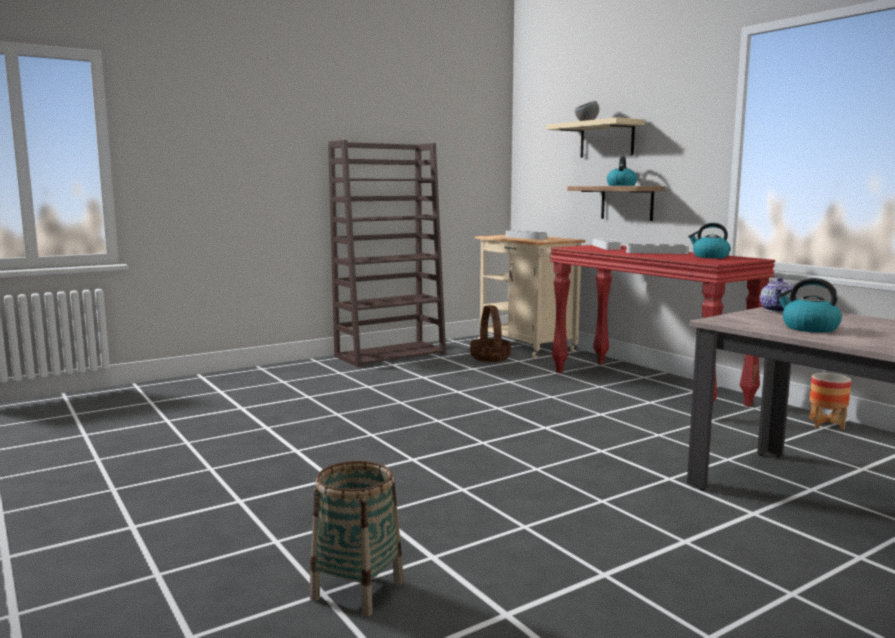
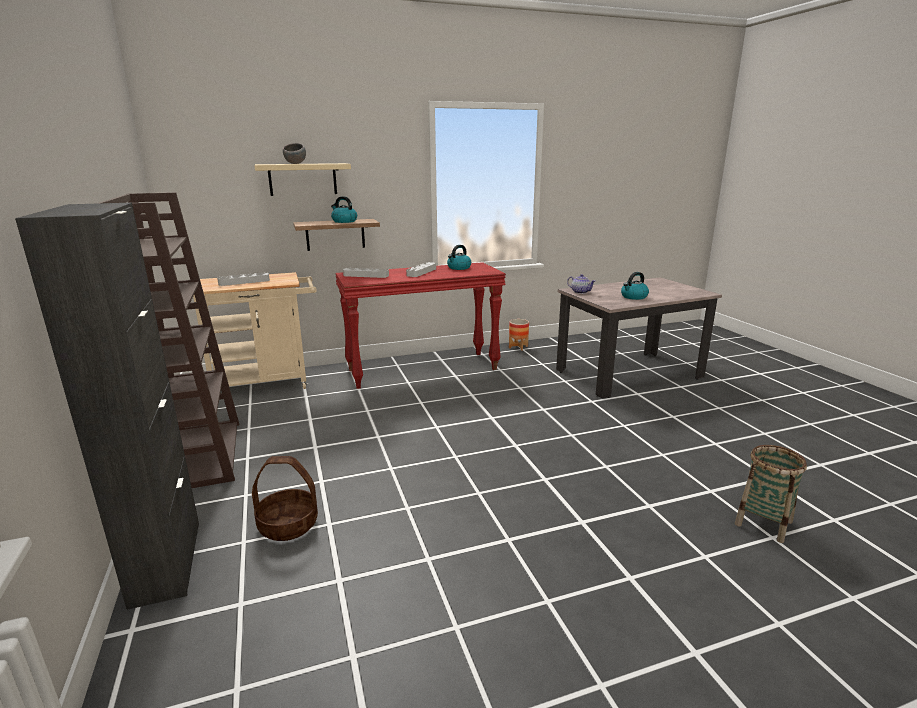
camera: 75 degrees left, 10 degrees up
(260, 371) = (166, 562): none -> black cabinet
(490, 358) = (281, 405): basket -> basket (288, 525)

